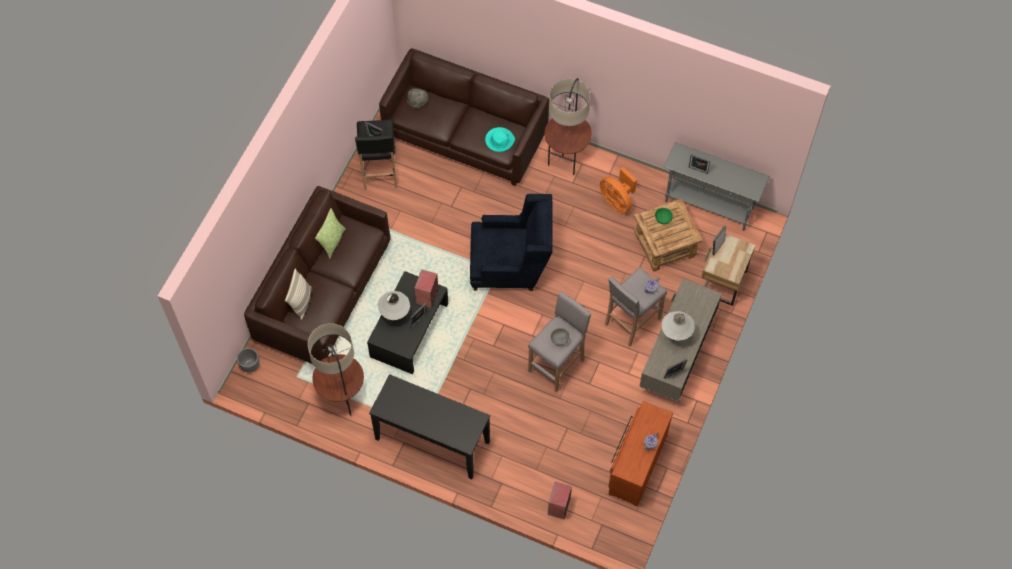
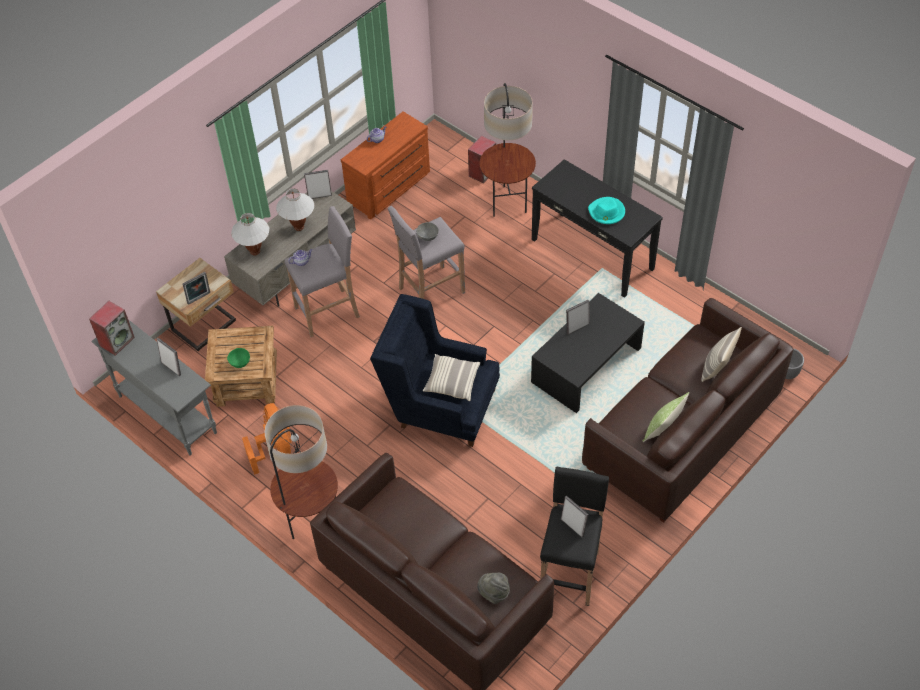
camera: 160 degrees left, 10 degrees down
(342, 398) = (682, 315): floor lamp -> floor lamp (507, 202)
(395, 317) = (603, 339): white table lamp -> white table lamp (255, 251)
(427, 297) = (558, 351): speaker -> speaker (117, 341)
(498, 244) = (452, 382): none -> pillow
(499, 140) = (399, 504): turquoise hat -> turquoise hat (606, 212)

